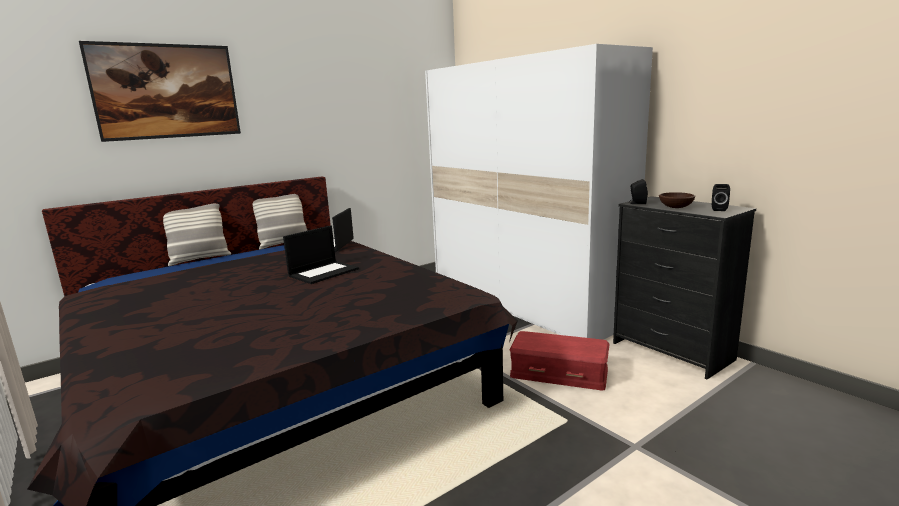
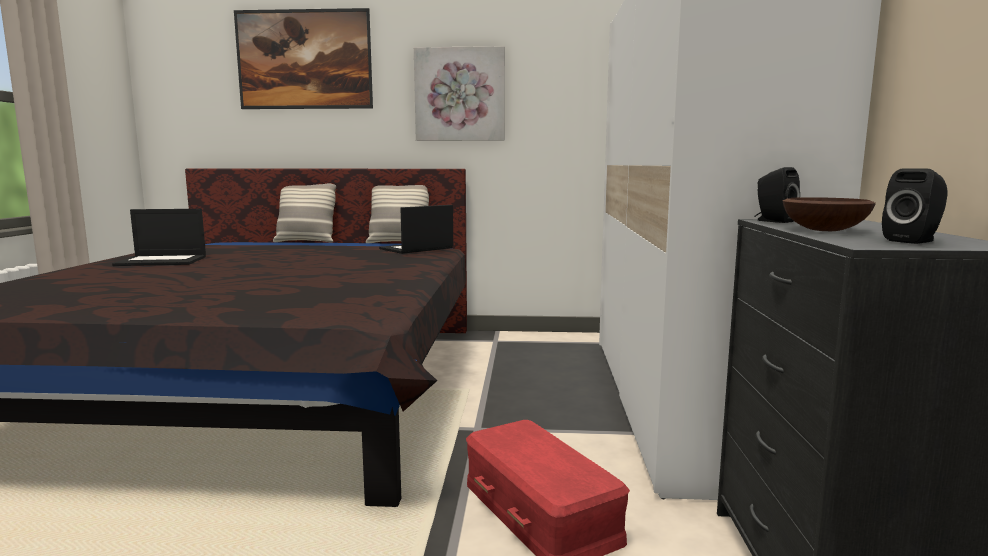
camera: 40 degrees right, 5 degrees down
(311, 118) = (460, 94): none -> picture
(324, 272) = (329, 264): laptop -> laptop (163, 261)

